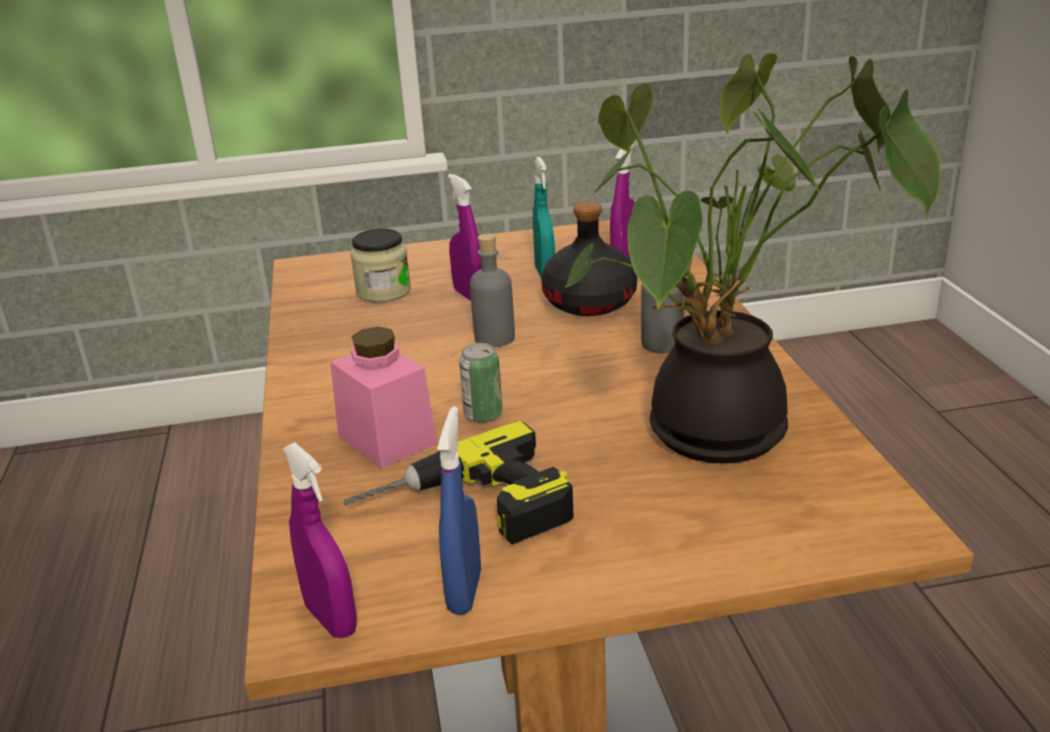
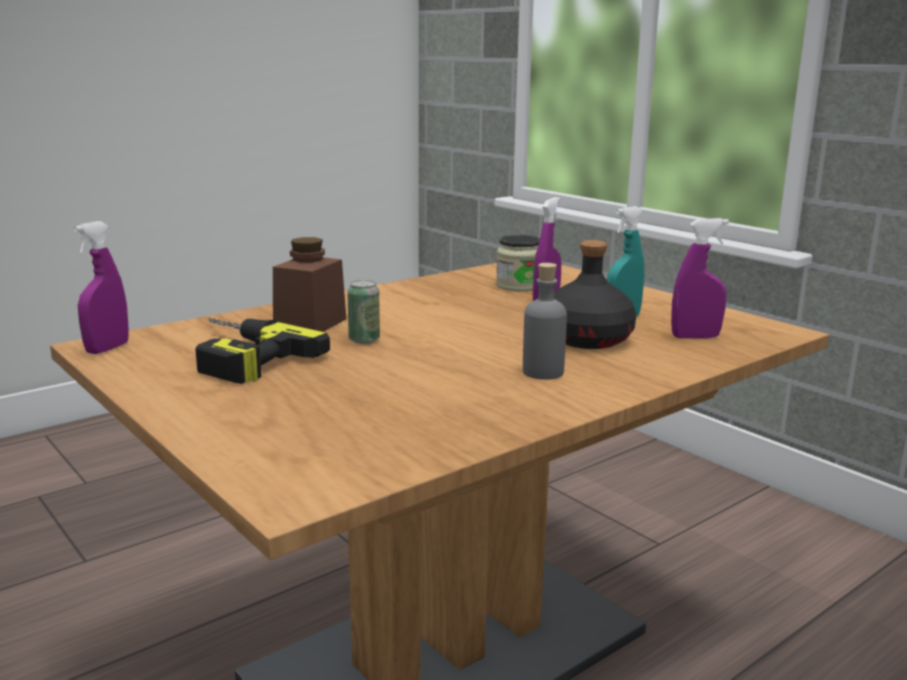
camera: 60 degrees right, 10 degrees down
(387, 439) = (310, 324): pink jar -> brown jar
(464, 591) = (143, 371): blue spray bottle -> none
(494, 338) = (484, 323): grey bottle -> none
(717, 439) = (392, 412): potted plant -> none

